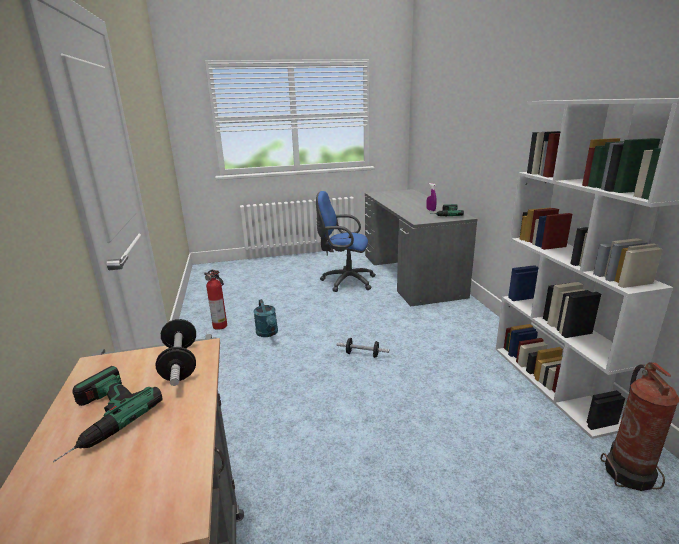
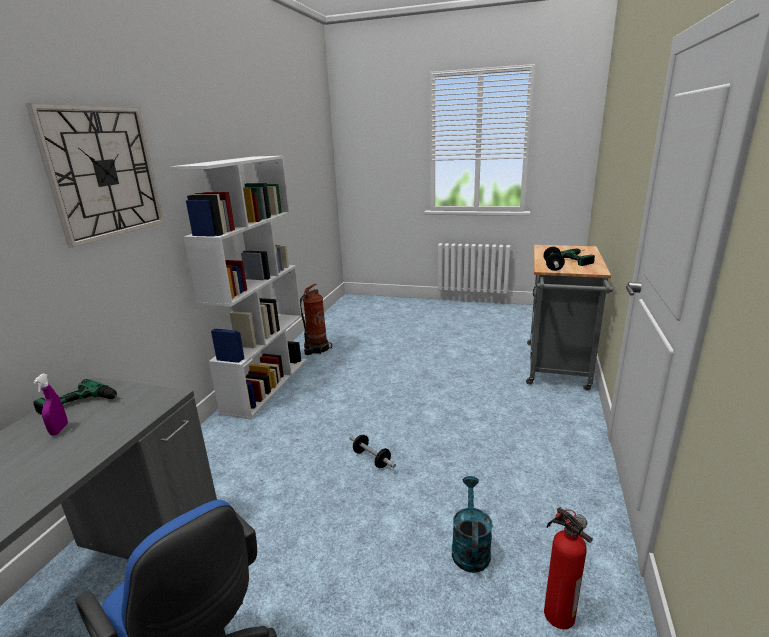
camera: 150 degrees left, 0 degrees up
(529, 100) = (104, 172): none -> wall clock

